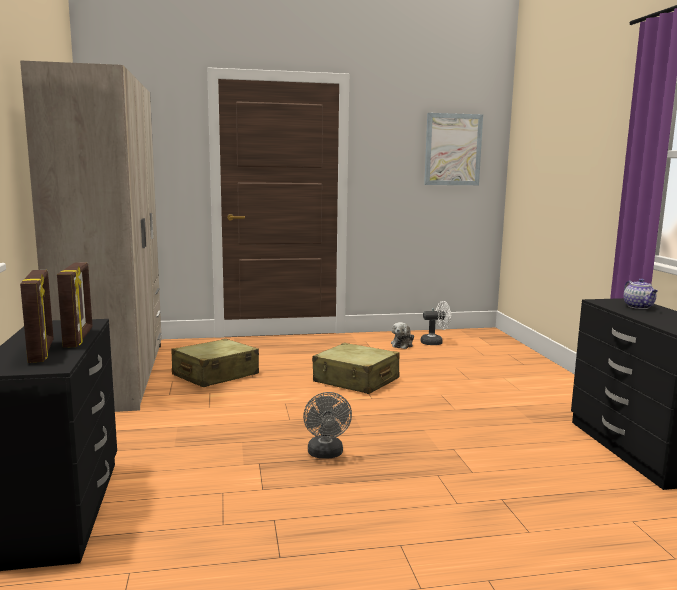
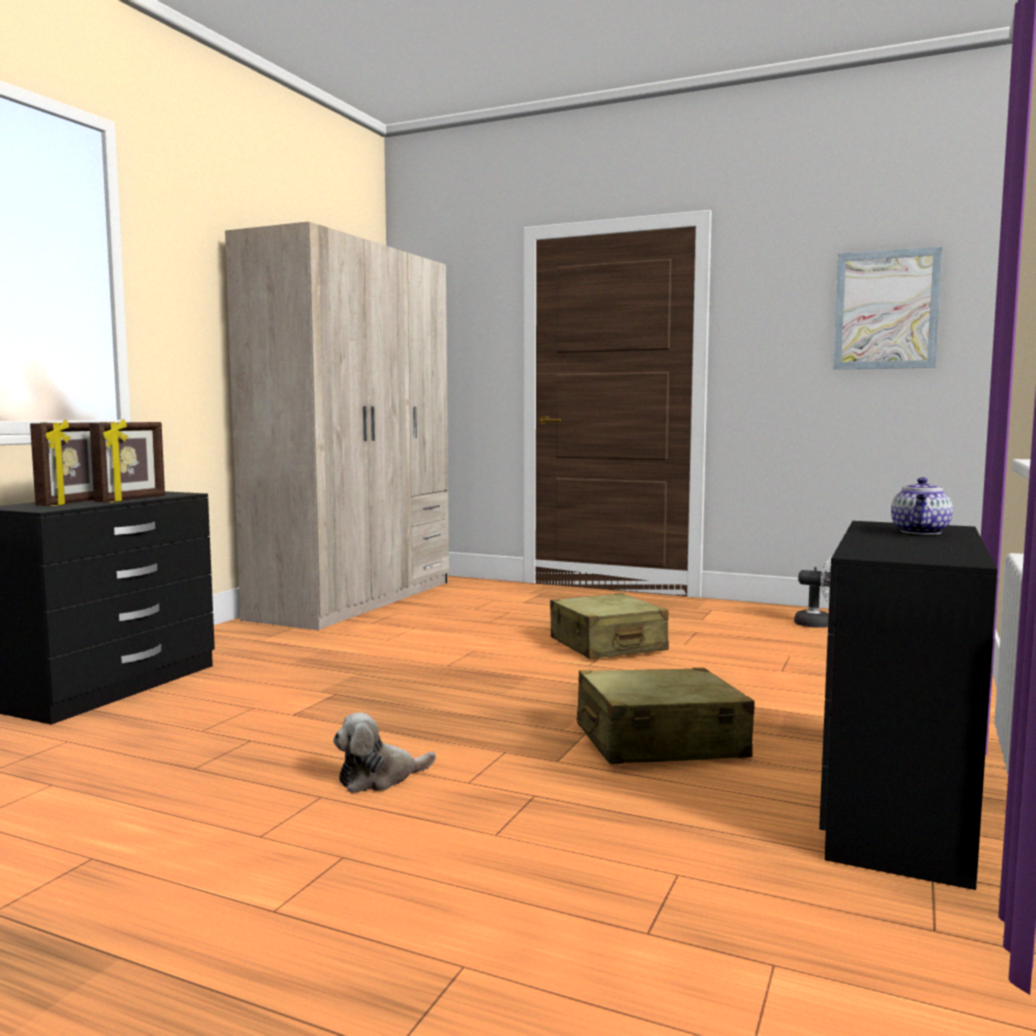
camera: 35 degrees right, 5 degrees down
(215, 375) = (451, 614): beige suitcase -> beige suitcase (659, 742)
(326, 454) = (418, 703): grey fan -> none
(402, 344) = (760, 620): plush toy -> plush toy (379, 778)

